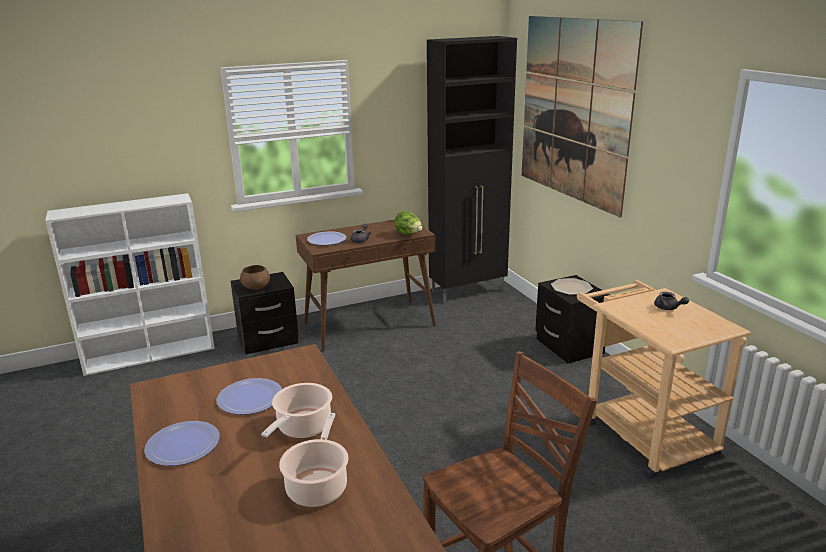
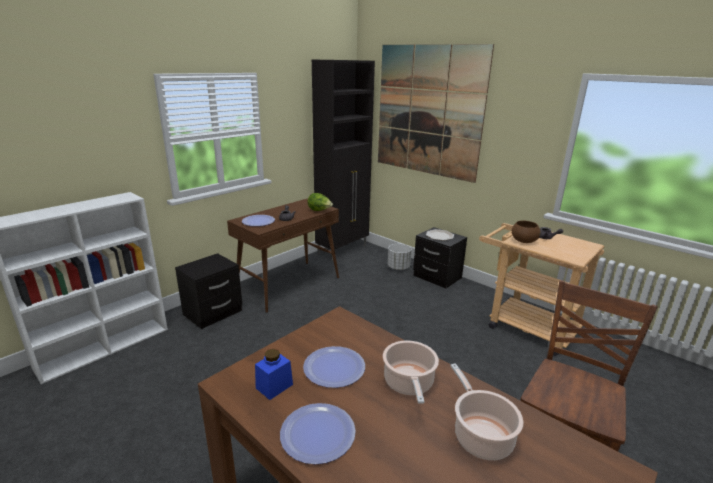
camera: 25 degrees left, 0 degrees up
(185, 400) = (274, 386): none -> blue jar
(256, 287) = (205, 269): brown bowl -> brown bowl (523, 241)
(525, 325) = (398, 267): none -> white planter

